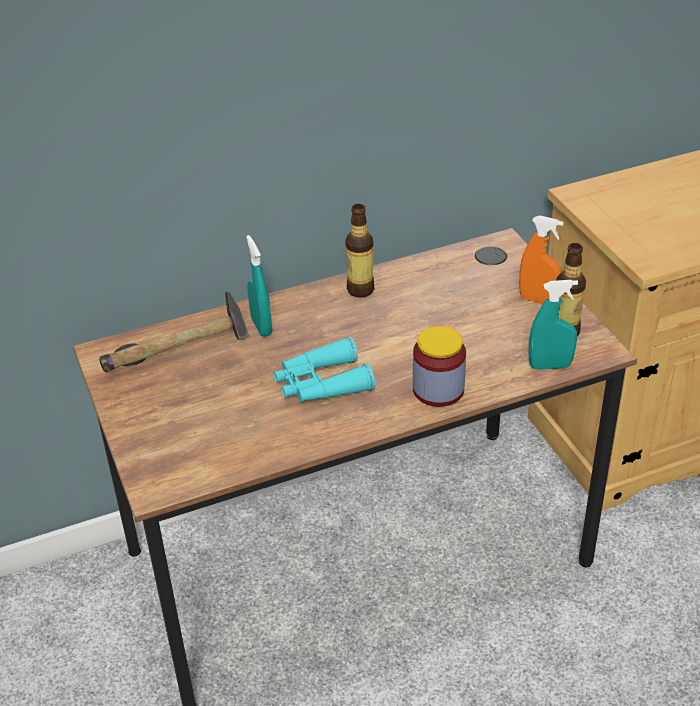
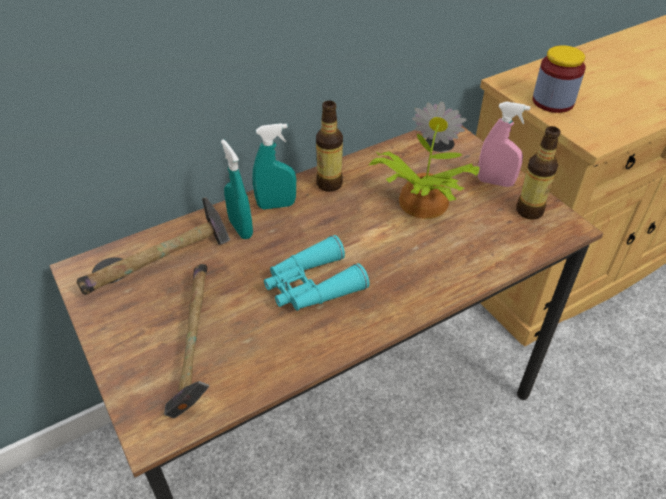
camera: 10 degrees left, 5 degrees up
(200, 427) = (194, 348): none -> hammer
(438, 390) = (429, 282): jar -> jar (553, 102)
(452, 315) = (421, 202): none -> potted plant
(538, 300) = (495, 182): orange spray bottle -> pink spray bottle
(550, 366) = (527, 247): turquoise spray bottle -> turquoise spray bottle (276, 205)

